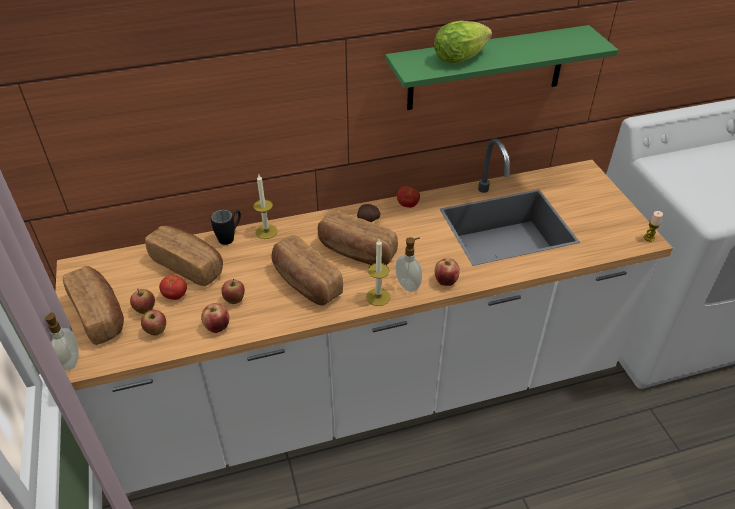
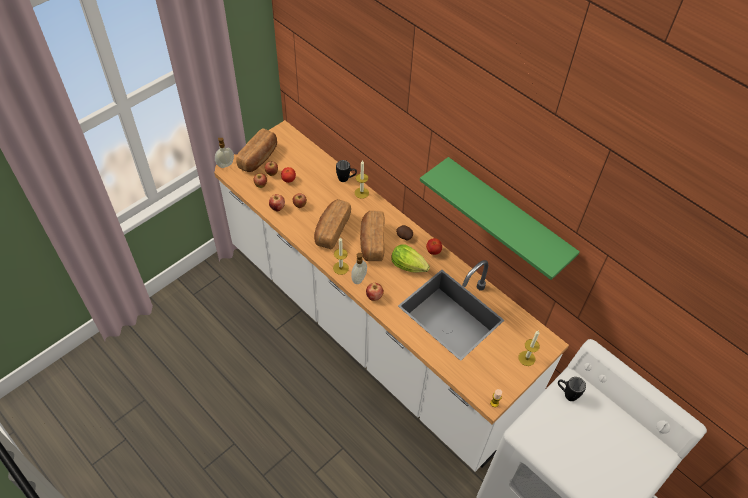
camera: 60 degrees right, 10 degrees up
(188, 265) = (313, 173): bread -> none
(462, 57) = (471, 195): lettuce -> lettuce (410, 267)
(597, 192) = (526, 358): none -> candle
(669, 172) = (566, 394): none -> black mug

